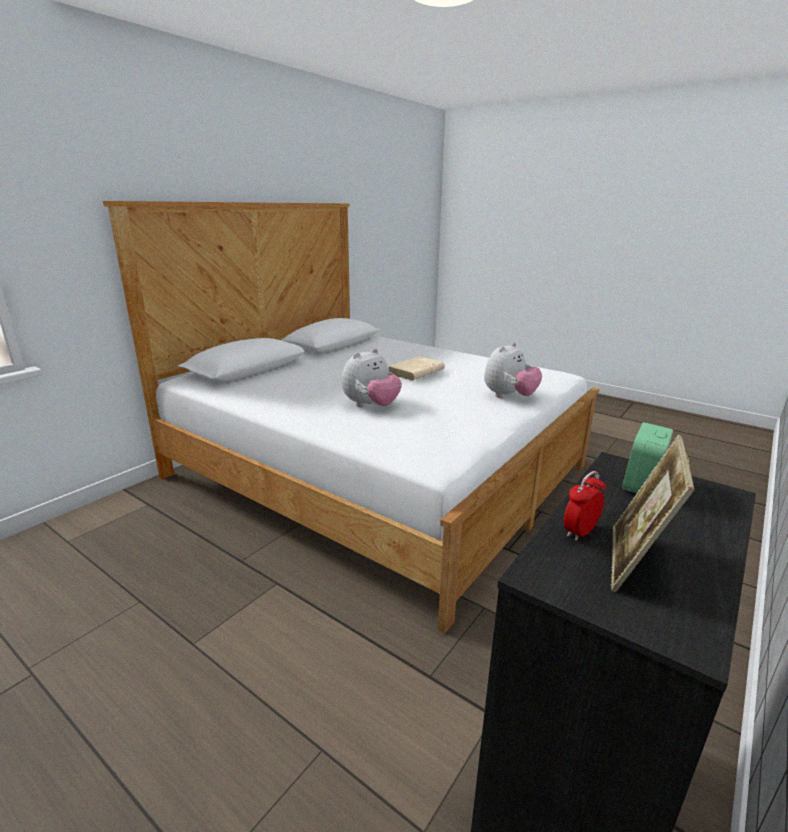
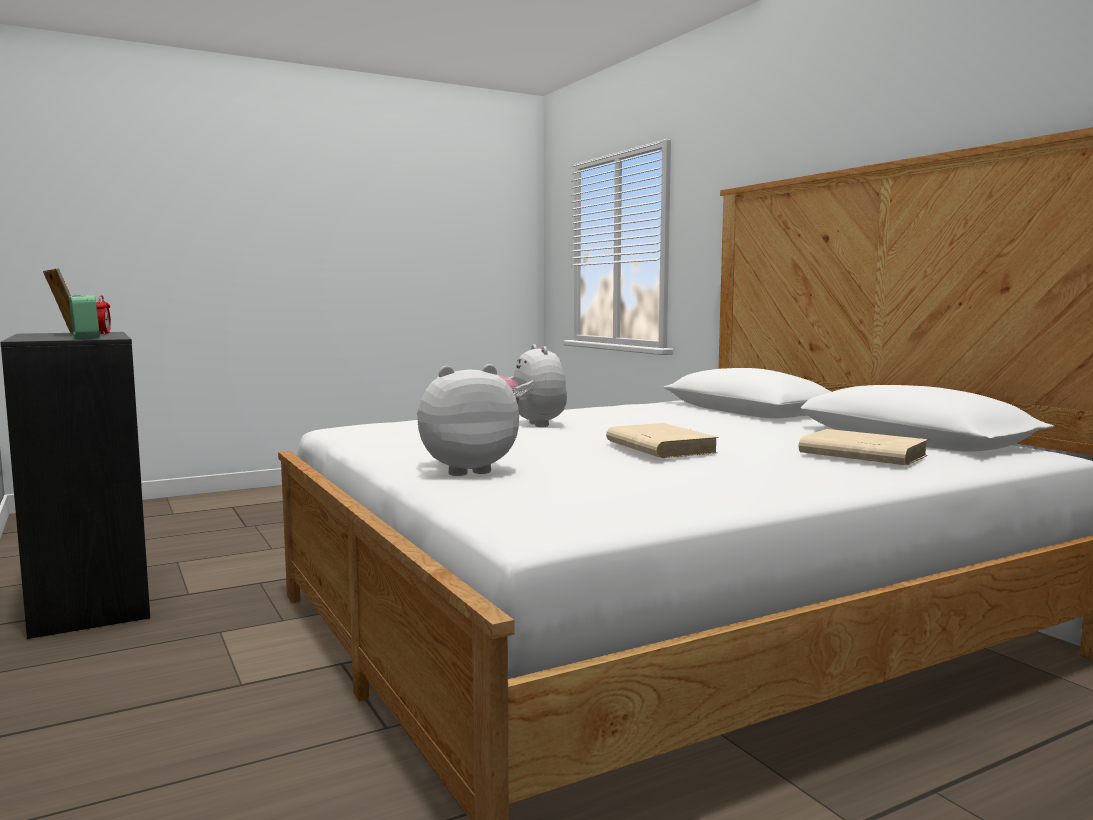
camera: 115 degrees right, 15 degrees down
(391, 348) = (861, 454): none -> beige book
(509, 396) = (465, 470): plush toy -> plush toy turned 90 degrees clockwise

